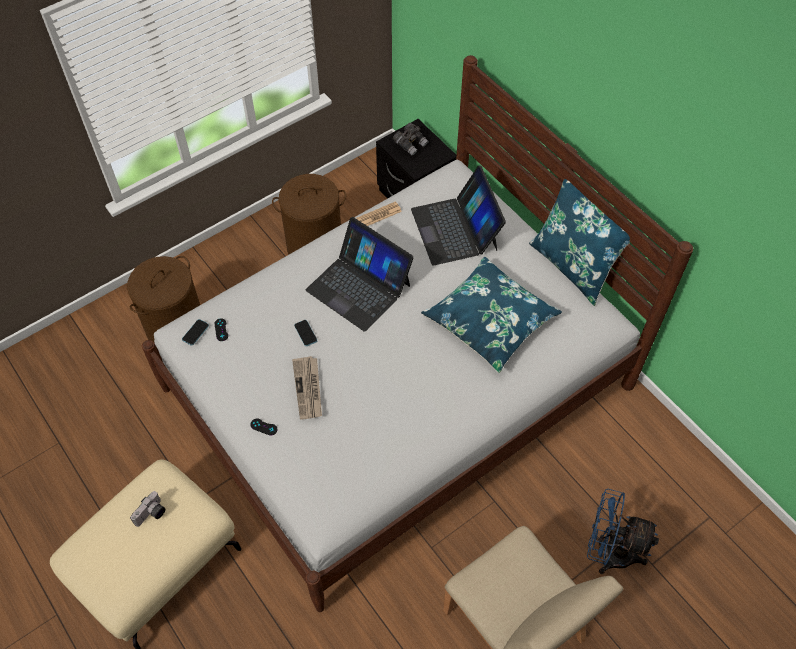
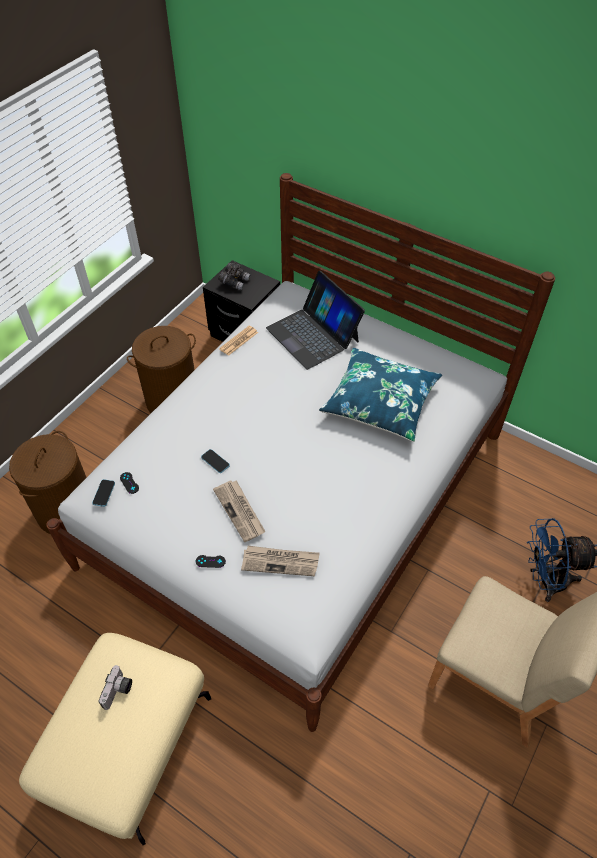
camera: 20 degrees left, 5 degrees down
(325, 448) = (280, 562): none -> newspaper
(359, 287) = (248, 406): laptop -> none
(573, 266) = (428, 337): blue pillow -> none

